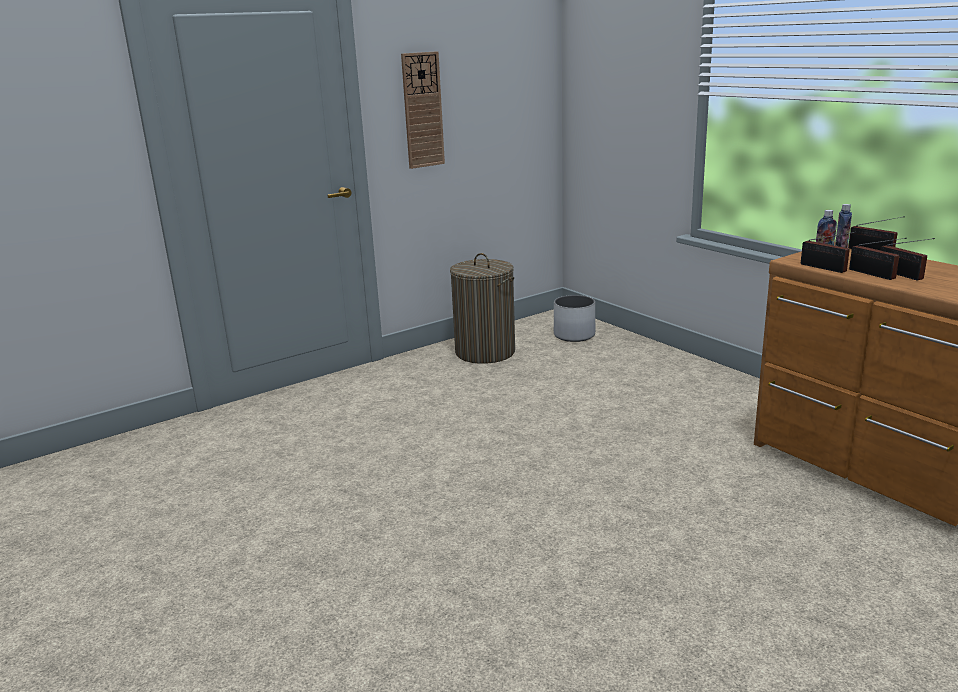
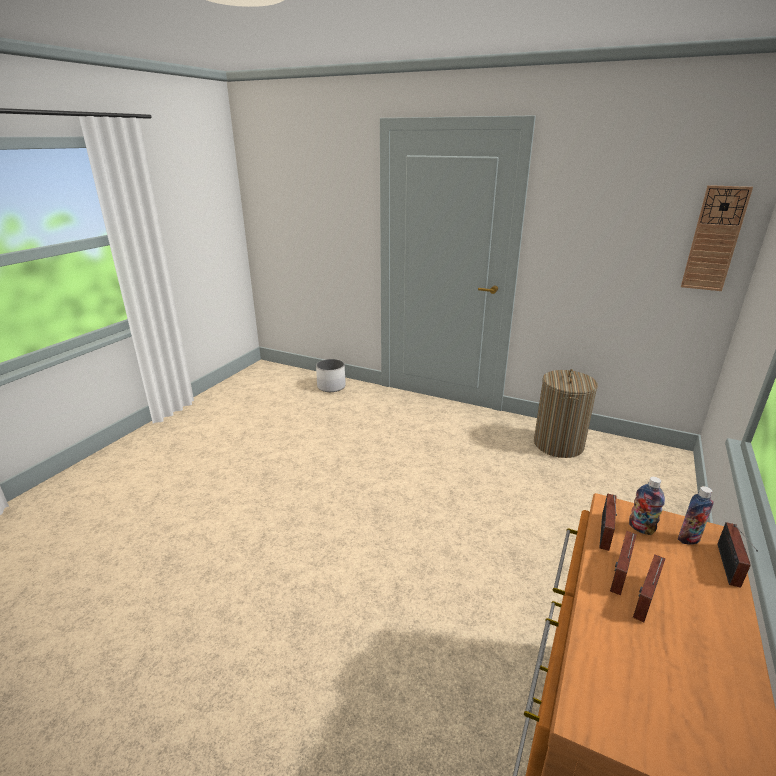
camera: 60 degrees right, 5 degrees up
(422, 110) = (577, 243): wall clock -> wall clock (714, 239)
(574, 335) = (644, 475): white planter -> white planter (331, 386)

